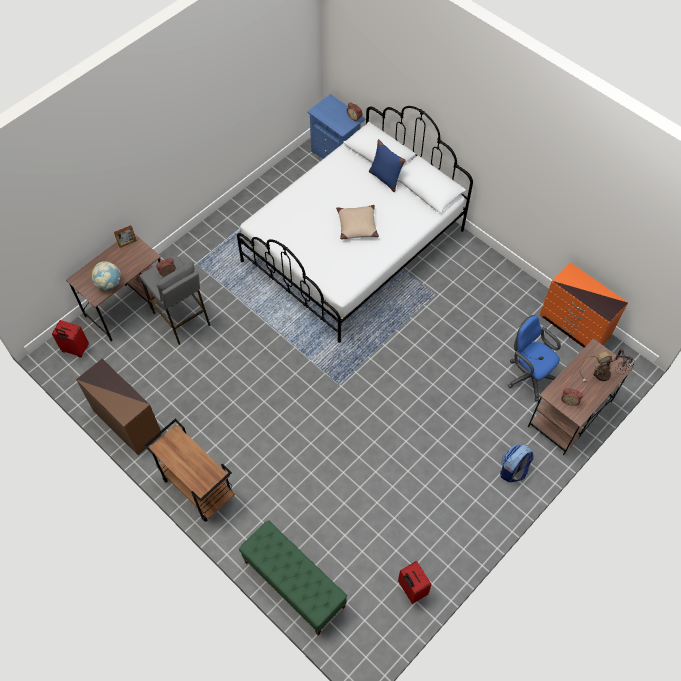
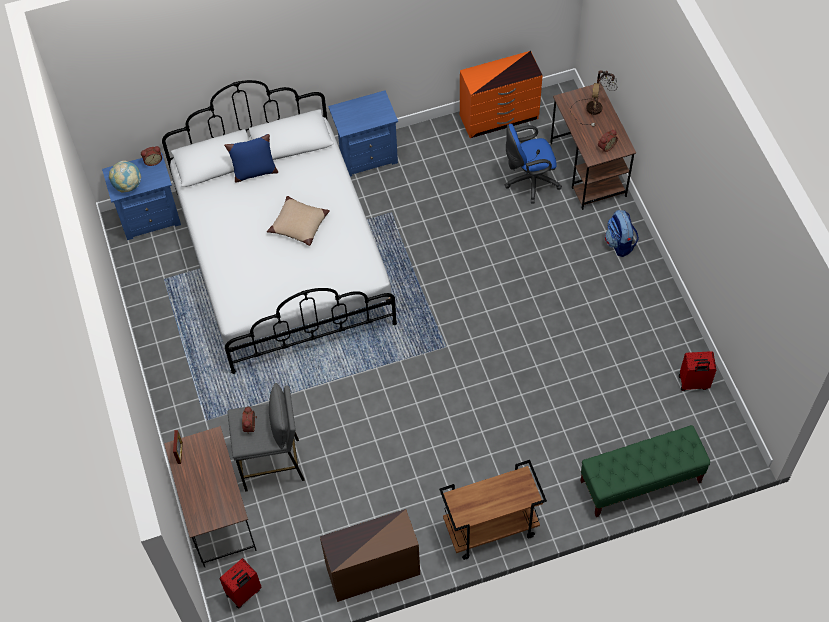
camera: 60 degrees left, 0 degrees up
(109, 283) = (224, 492): globe -> globe (128, 185)
(475, 255) = (367, 156): none -> blue nightstand

